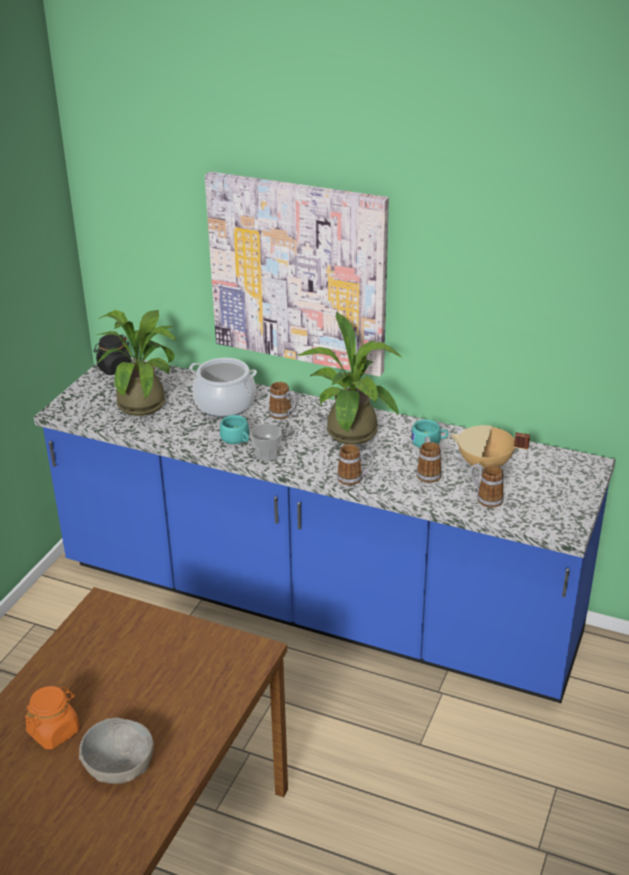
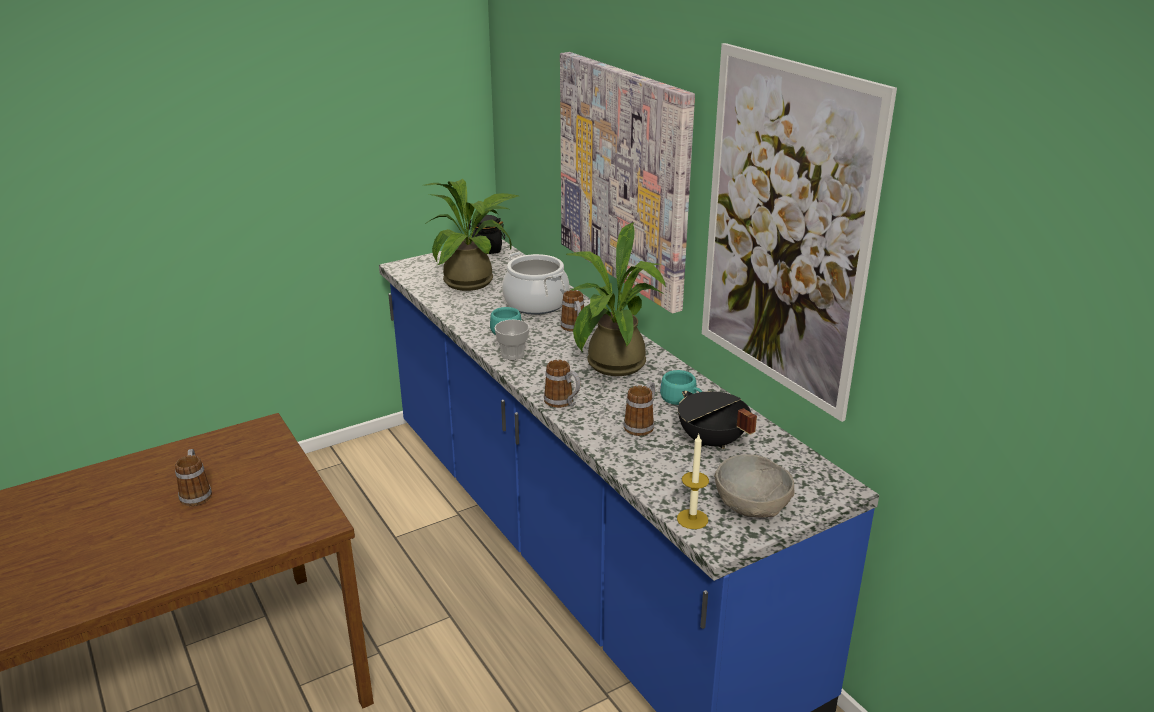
camera: 35 degrees right, 5 degrees down
(54, 732) = (99, 506): orange jar -> none
(120, 766) = (99, 557): grey bowl -> grey bowl (752, 505)
(484, 465) = (711, 441): beige cooking pot -> black cooking pot
(485, 498) = (669, 471): mug -> mug (196, 493)
(500, 290) = (785, 230): none -> picture
(537, 523) = (692, 519): none -> candle

